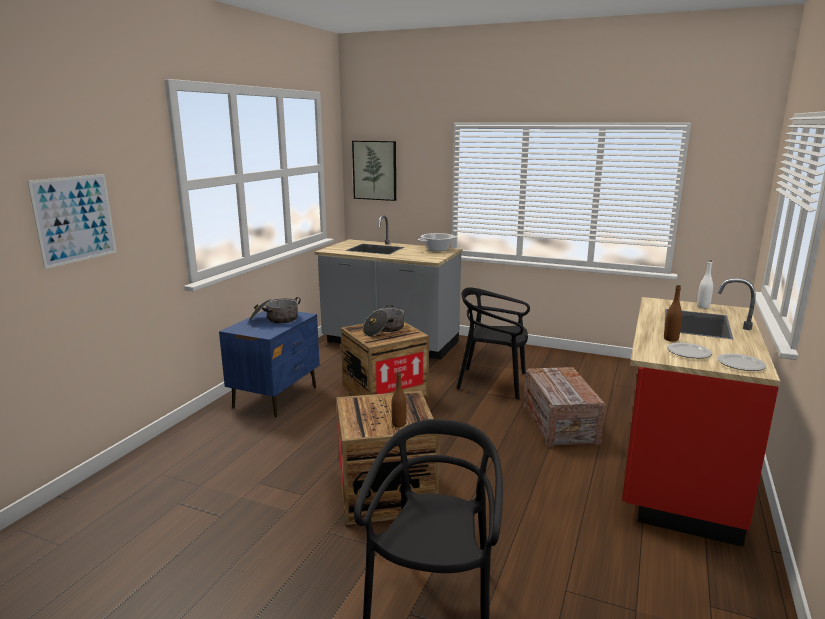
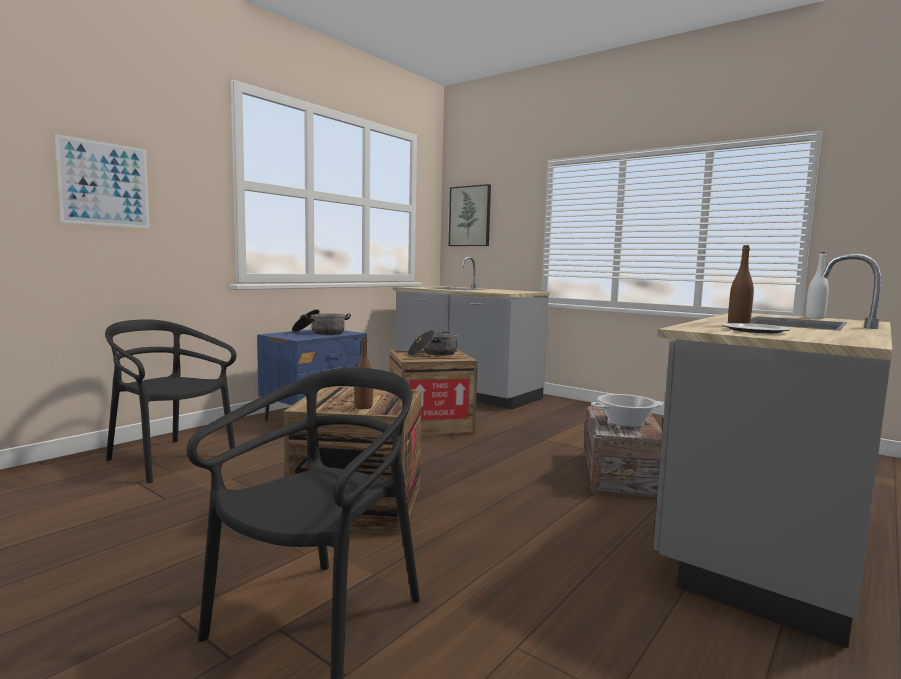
camera: 15 degrees right, 10 degrees down
(437, 249) = (521, 291): cooking pot -> cooking pot (625, 423)
(493, 382) = (559, 432): black chair -> black chair (169, 459)
(675, 472) = (765, 542): red counter -> grey counter
(740, 364) = (831, 339): plate -> none

